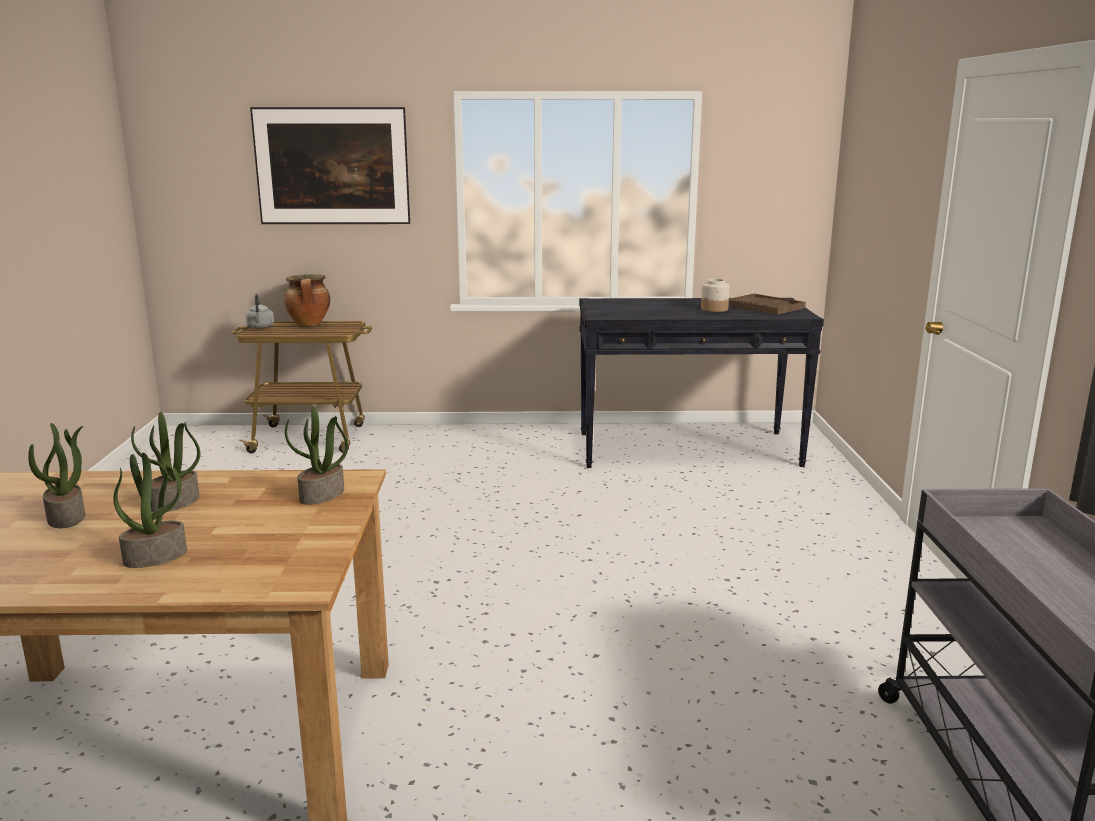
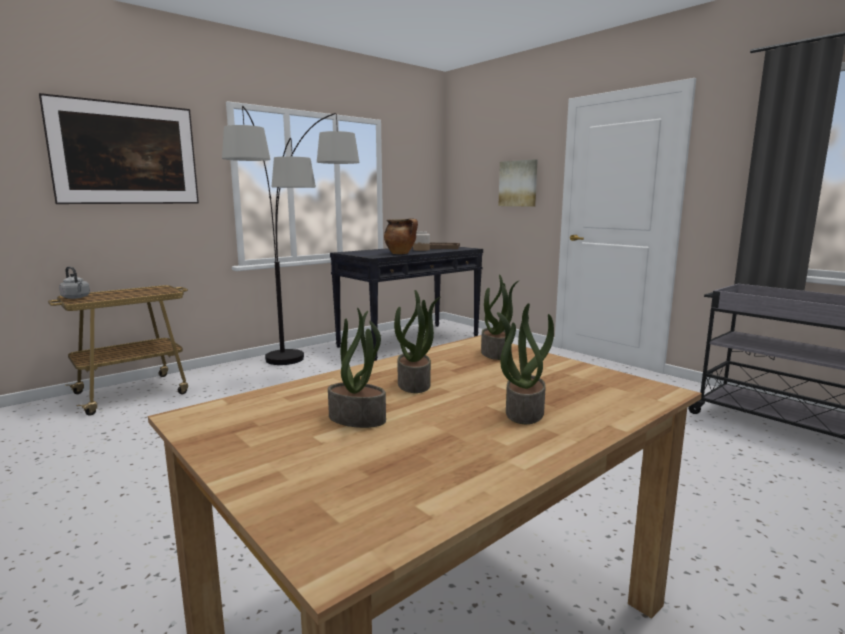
camera: 40 degrees left, 5 degrees down
(309, 324) = (122, 291): cooking pot -> cooking pot (401, 253)
(481, 458) = (298, 372): none -> floor lamp
(897, 209) = (518, 183): none -> picture

